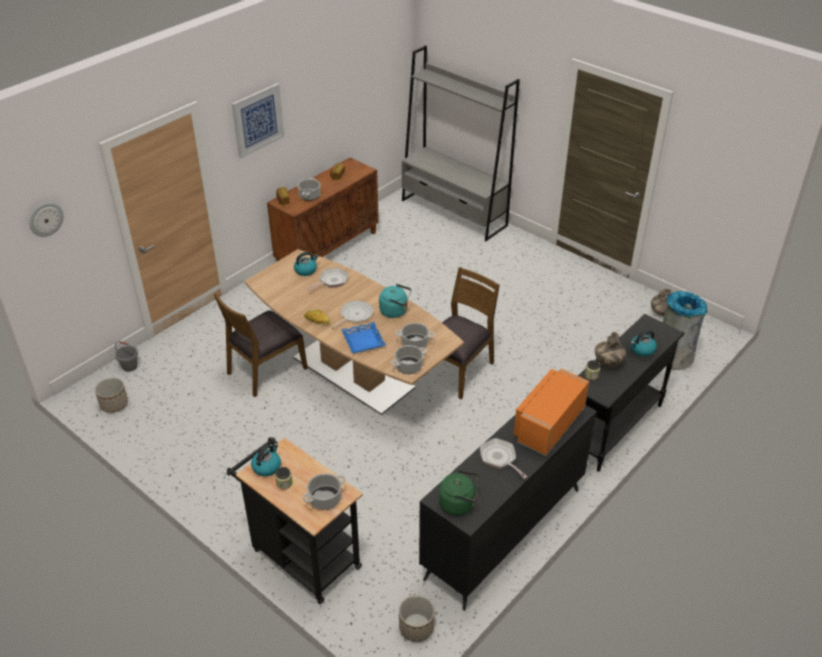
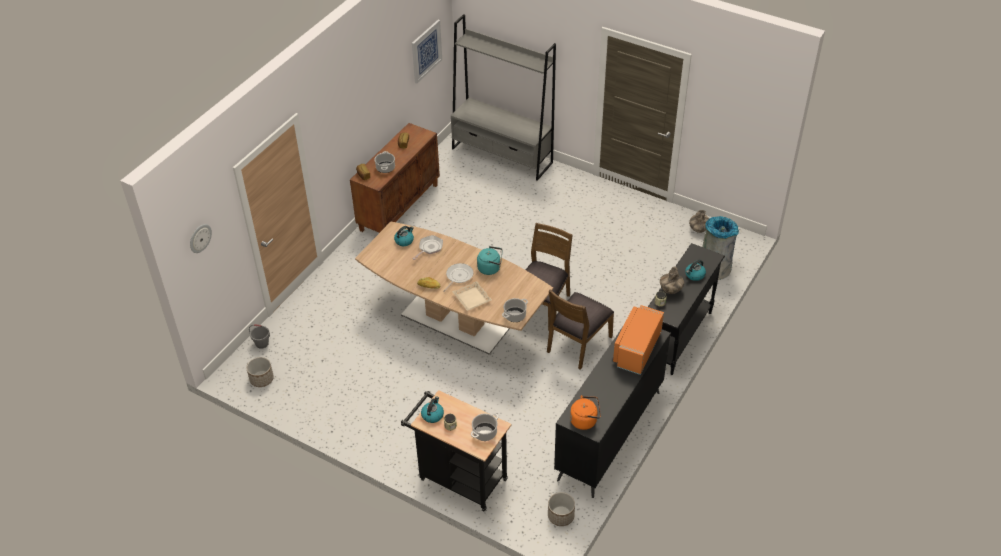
camera: 10 degrees left, 5 degrees up
(258, 120) = (340, 113): picture -> picture (426, 51)
(266, 370) = (381, 329): brown chair -> brown chair (578, 344)
(363, 340) = (472, 298): blue tray -> beige tray
(415, 343) = (514, 295): cooking pot -> none
(459, 504) = (585, 420): green kettle -> orange kettle
(499, 458) = (606, 381): frying pan -> none

